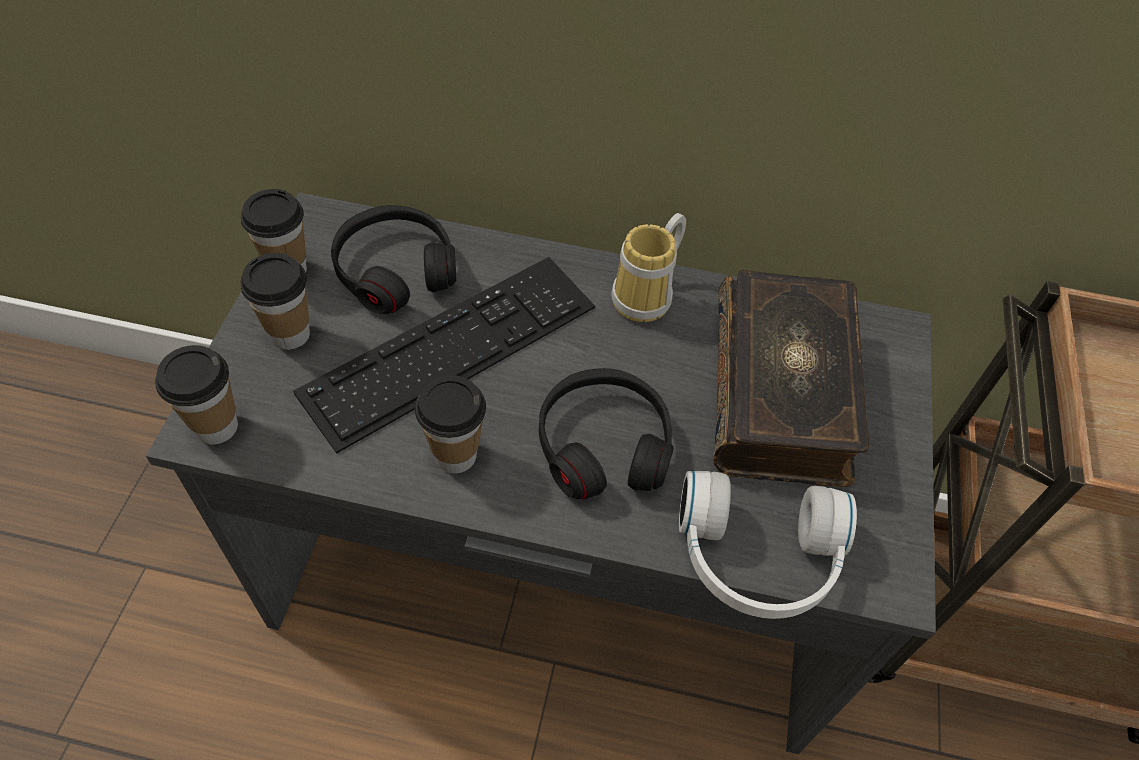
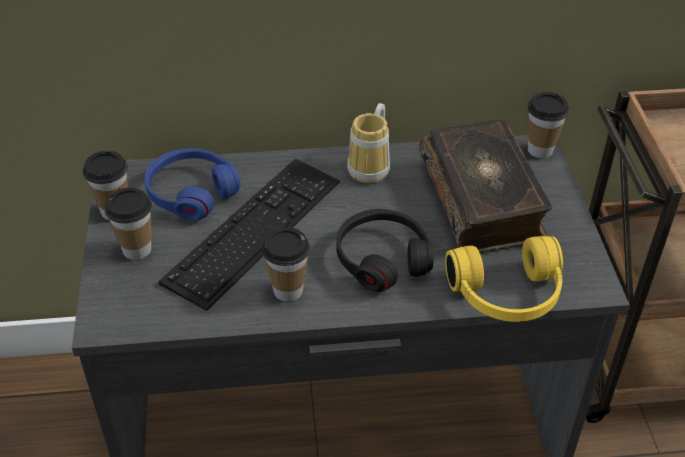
camera: 15 degrees left, 10 degrees down
(216, 427) = (114, 317): cup -> cup (540, 150)
(395, 269) = (191, 192): black headphones -> blue headphones
(757, 560) = (508, 296): white headphones -> yellow headphones

